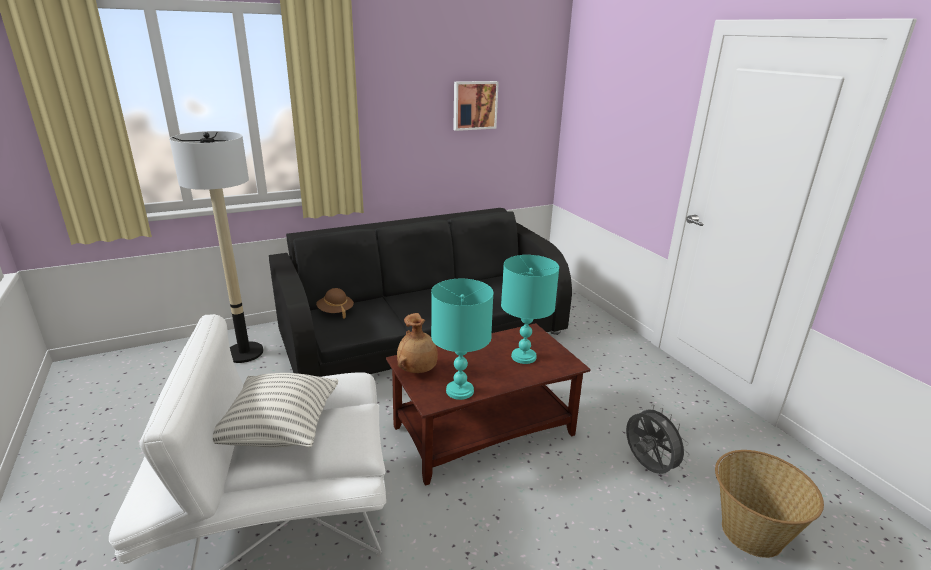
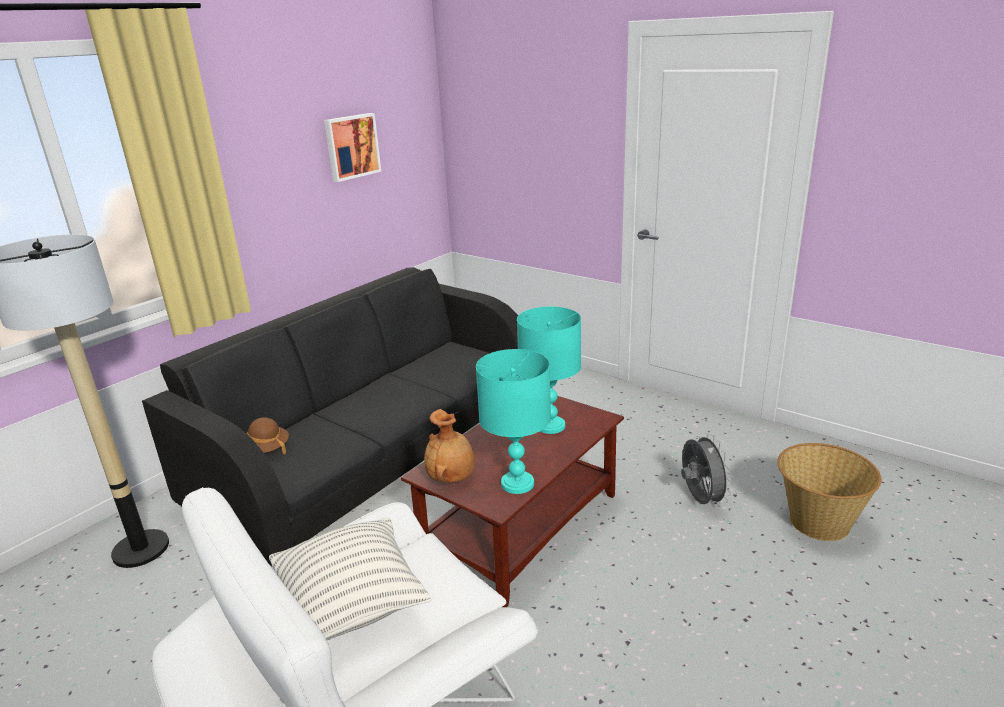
camera: 25 degrees left, 0 degrees up
(647, 467) = (700, 500): grey fan -> grey fan turned 45 degrees clockwise

